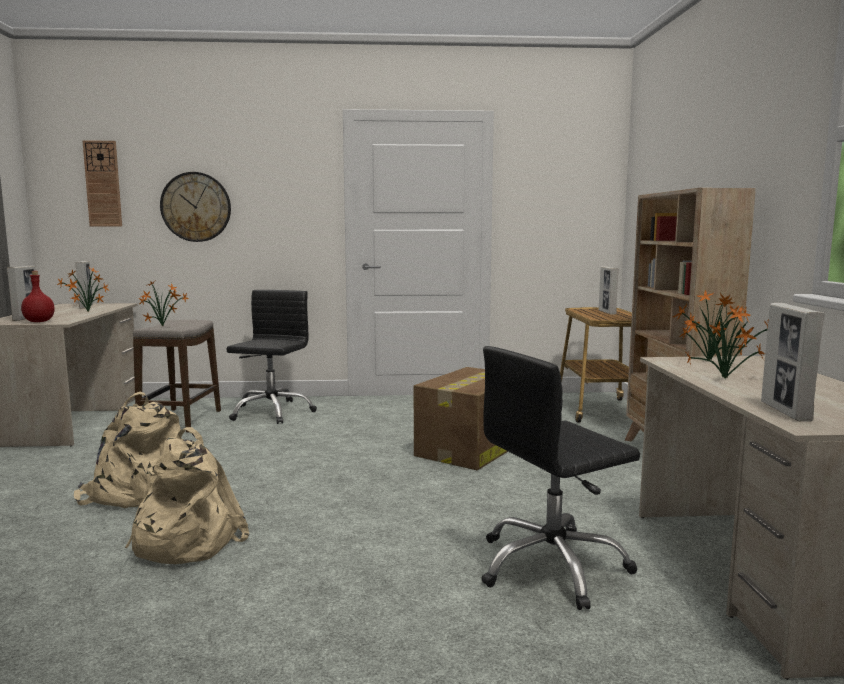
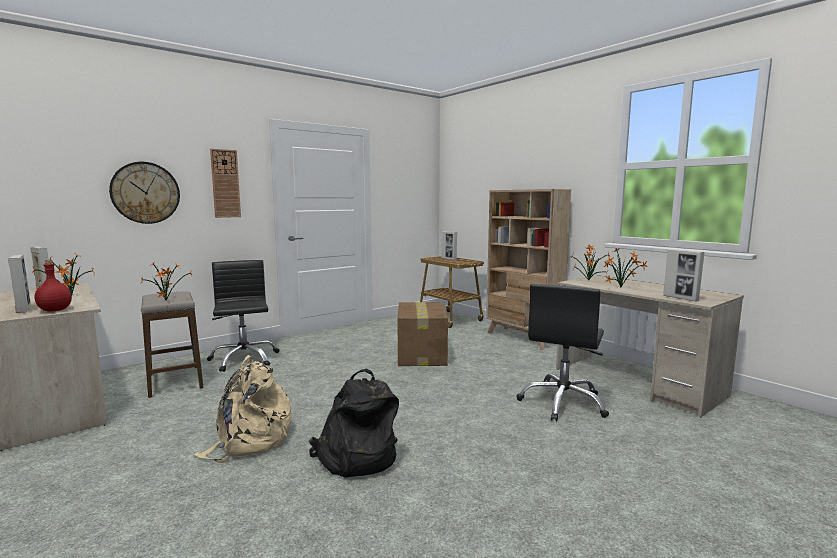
camera: 35 degrees left, 0 degrees up
(103, 184) = (41, 169): wall clock -> wall clock (225, 183)
(185, 541) = (356, 457): beige backpack -> black backpack

